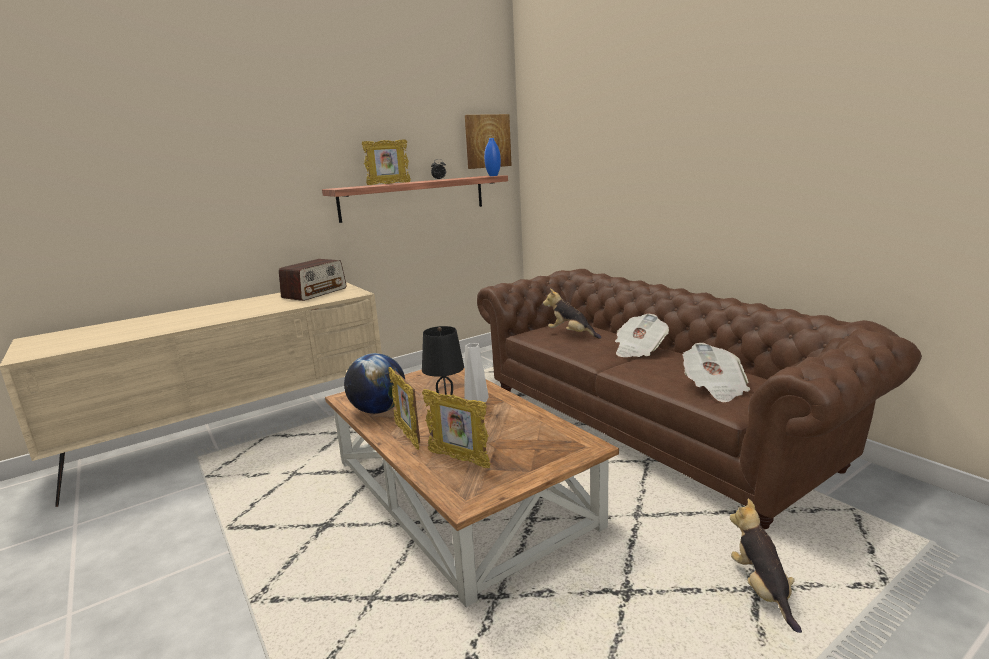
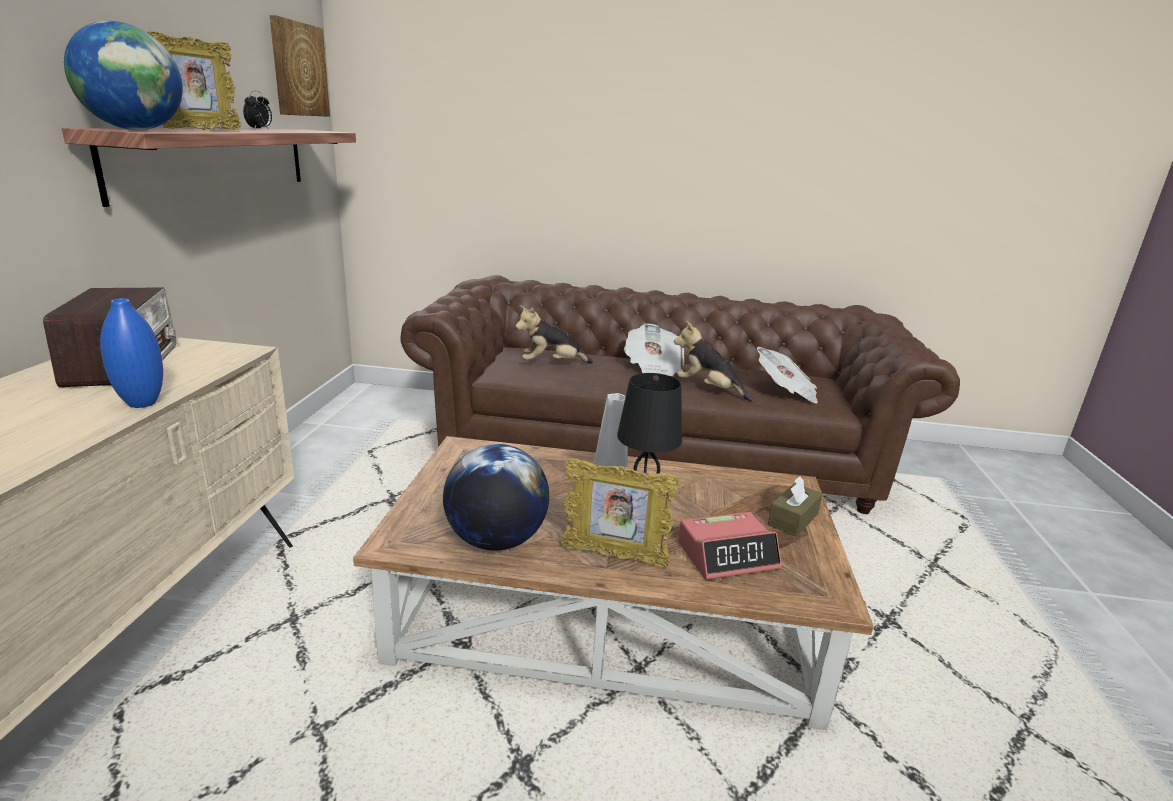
camera: 50 degrees left, 5 degrees up
(345, 187) = (136, 130): none -> globe
(459, 459) = (727, 555): picture frame -> alarm clock
(493, 176) = (332, 131): blue vase -> blue vase (142, 403)
(539, 461) = (793, 519): none -> brown tissue box
(762, 590) = (935, 562): plush toy -> plush toy (708, 389)

